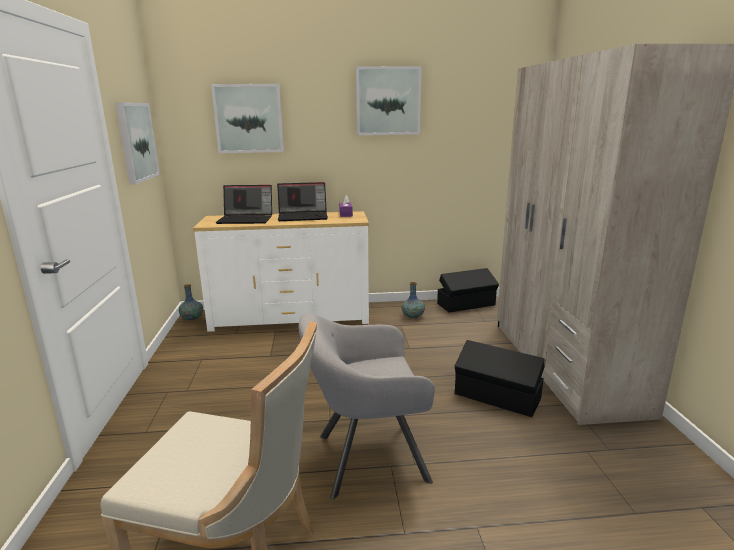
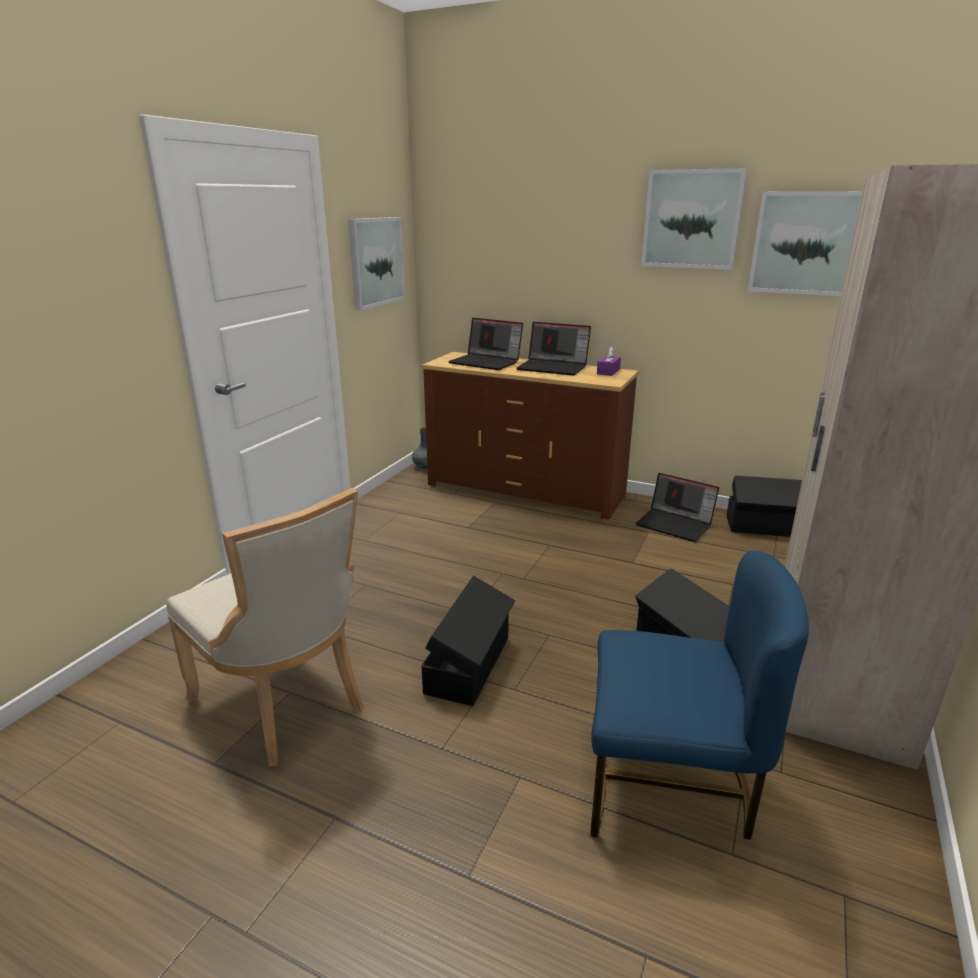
camera: 30 degrees right, 5 degrees up
(249, 118) = (511, 237): picture -> picture (806, 243)
(290, 317) = (525, 490): white dresser -> brown dresser
(366, 458) = (470, 664): grey armchair -> black storage box
(413, 316) = (675, 524): vase -> laptop
(565, 487) = (668, 786): none -> blue chair

